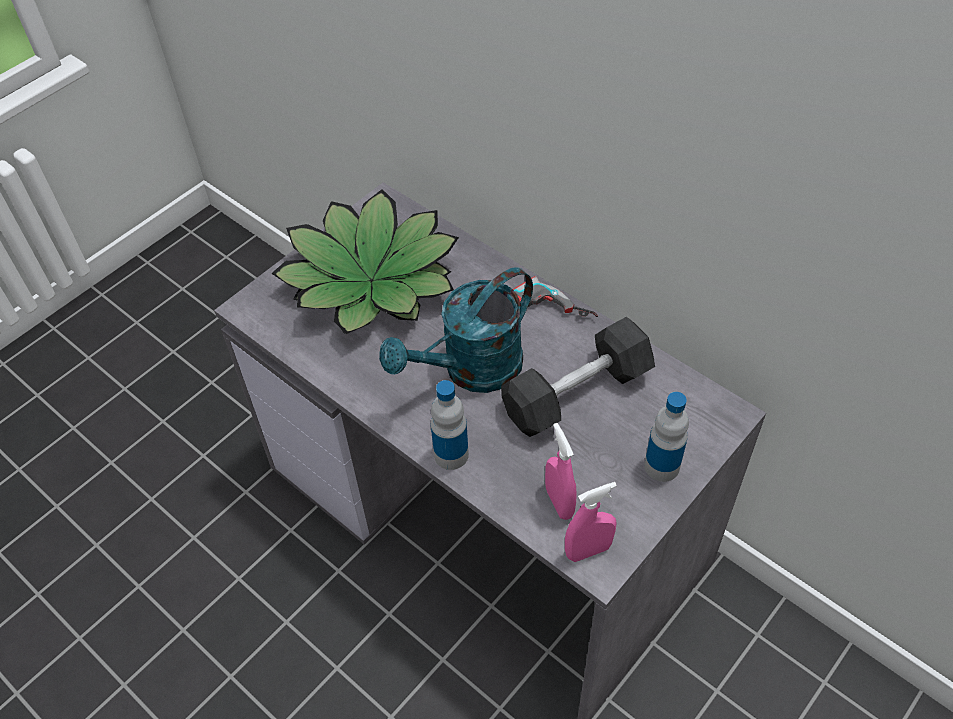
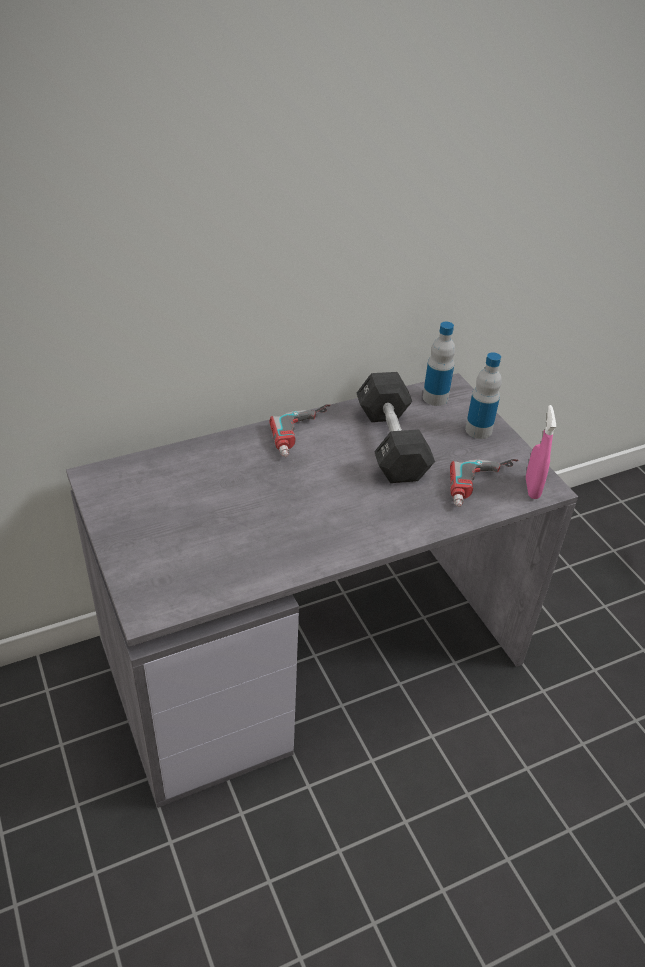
camera: 70 degrees left, 10 degrees down
(372, 280) = (185, 514): potted plant -> none
(451, 455) = (411, 528): bottle -> bottle (435, 398)
(471, 371) = (334, 489): turquoise watering can -> none
(559, 502) = (485, 487): pink spray bottle -> power drill

